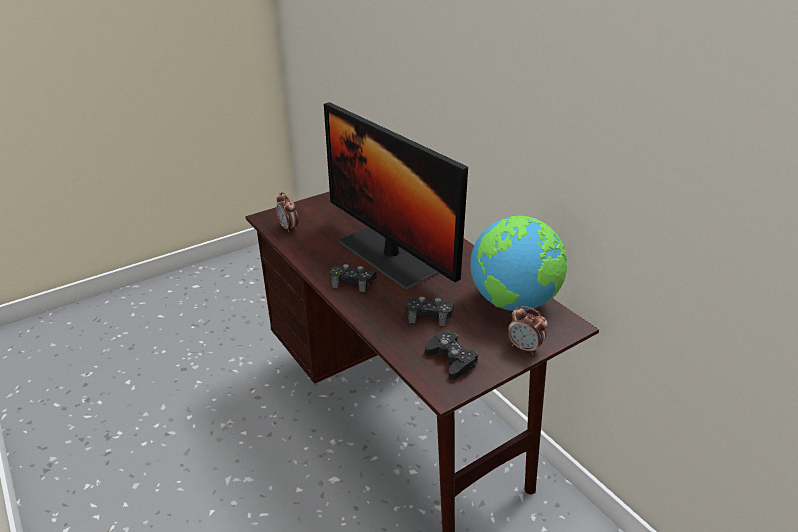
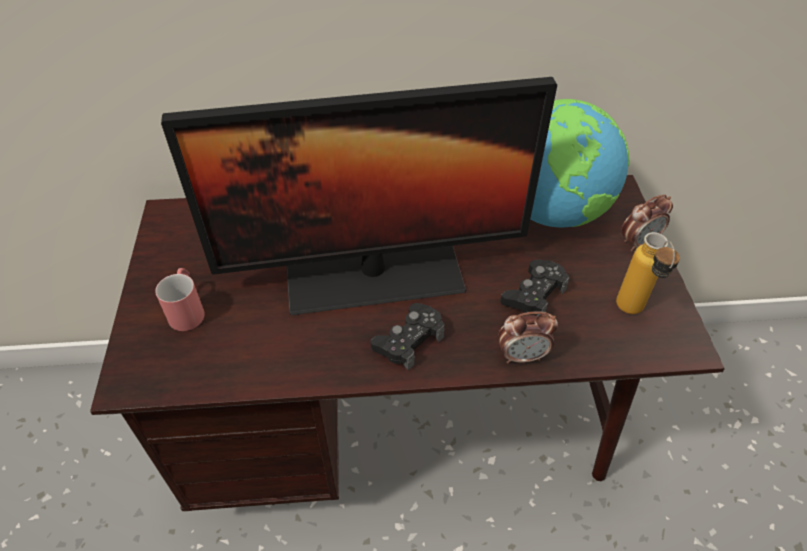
camera: 60 degrees left, 15 degrees up
(288, 228) = (193, 361): alarm clock -> alarm clock (522, 356)
(317, 215) = (187, 309): none -> red mug
(451, 360) = (632, 314): black game controller -> bottle

